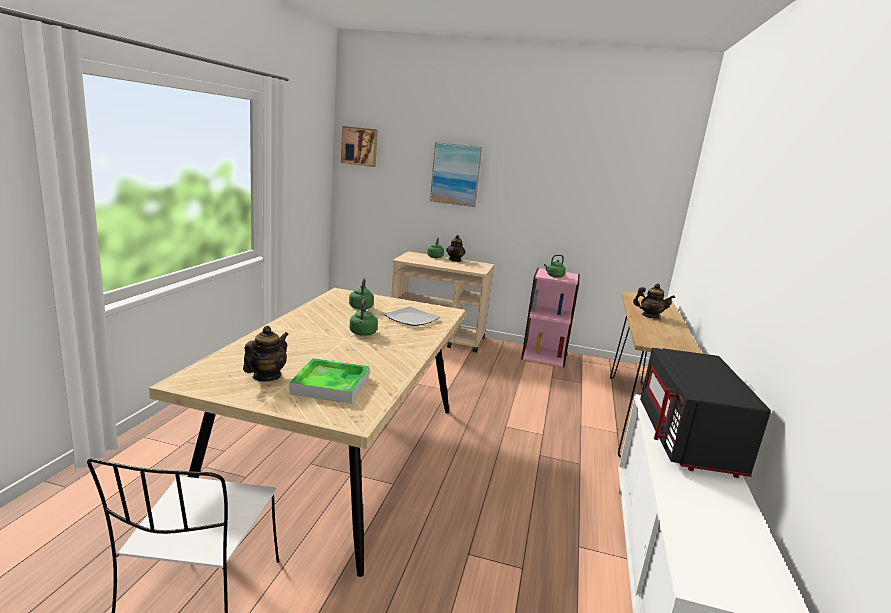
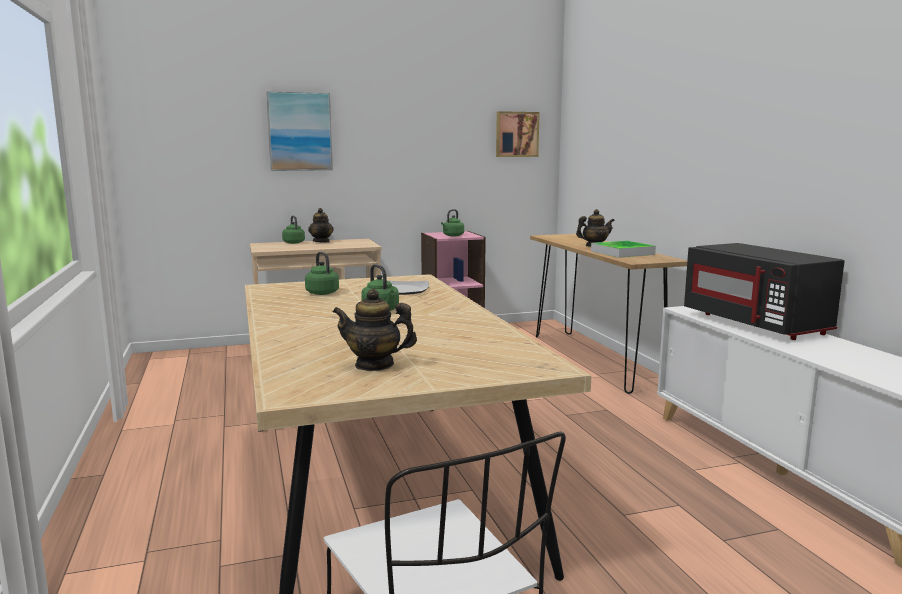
camera: 30 degrees left, 5 degrees down
(266, 377) = (374, 365): teapot -> teapot turned 75 degrees counterclockwise
(330, 385) = (458, 352): tray -> tray (622, 253)
(359, 146) = (150, 106): picture -> picture (516, 134)

